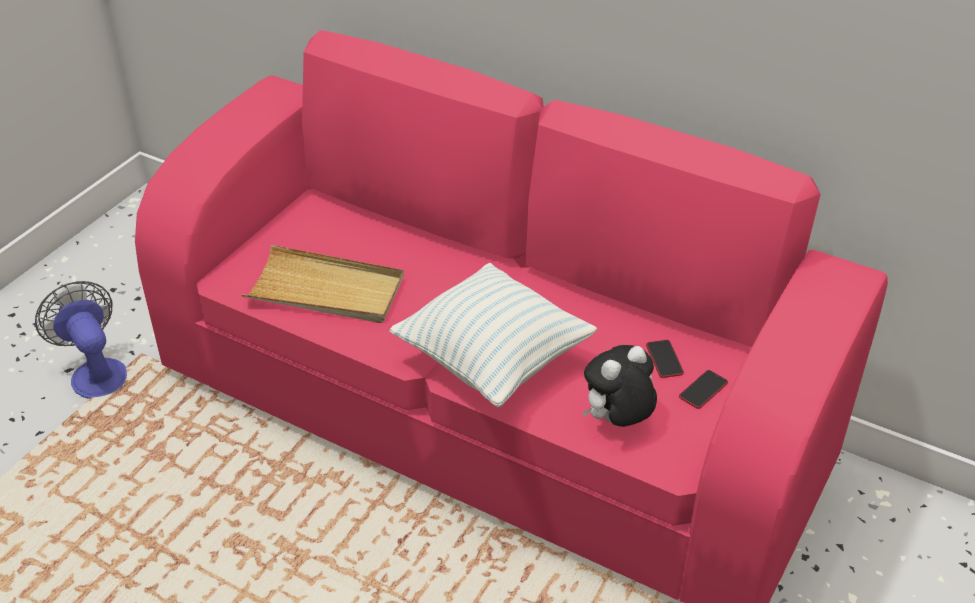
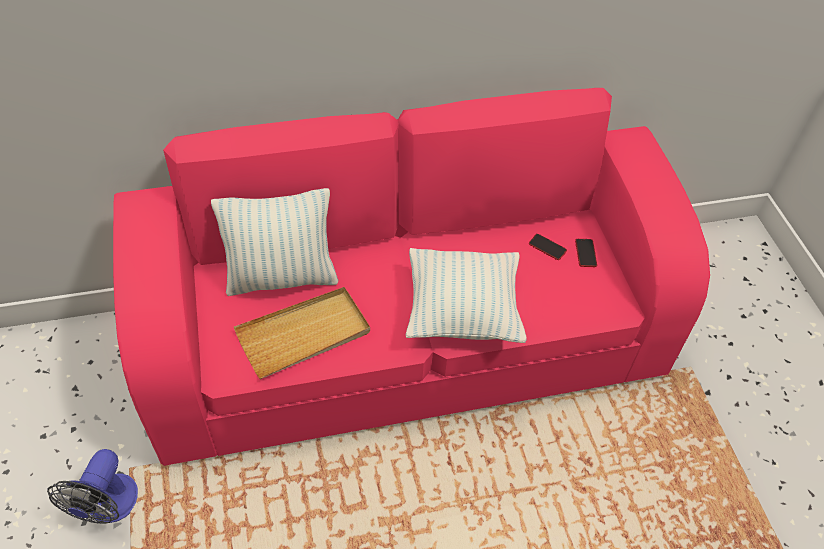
camera: 45 degrees left, 10 degrees up
(95, 372) = (109, 507): fan -> fan turned 90 degrees counterclockwise
(365, 236) = (282, 278): none -> pillow
(617, 422) = (568, 304): plush toy -> none

